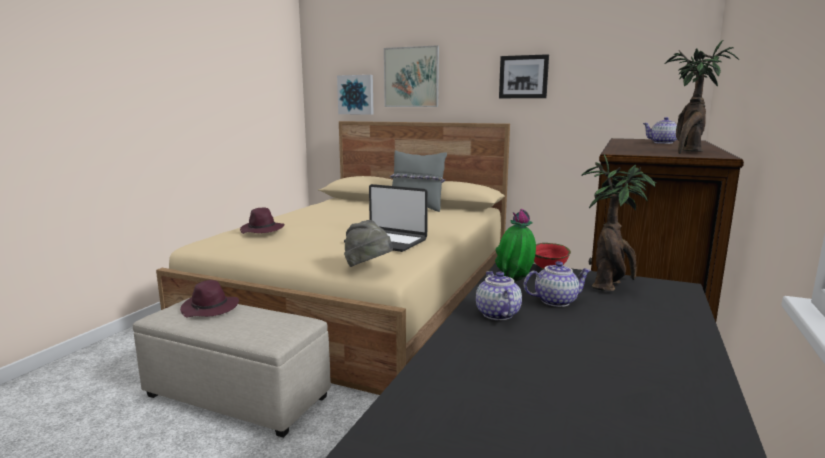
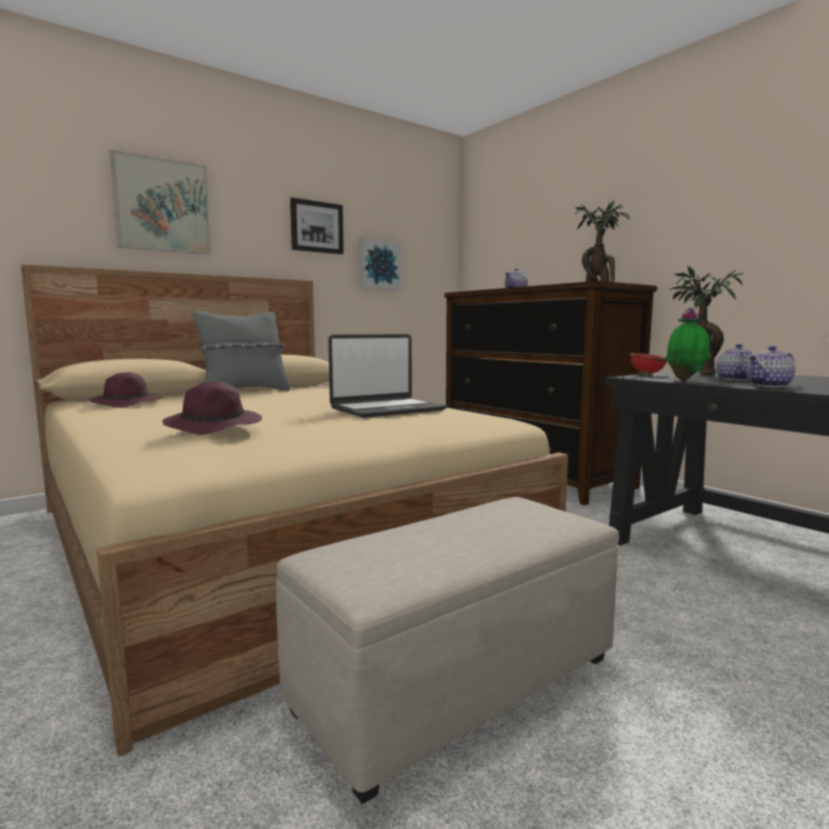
camera: 60 degrees left, 5 degrees down
(210, 309) = (399, 544): purple hat -> purple hat (128, 403)
(356, 95) = (50, 220): picture -> picture (379, 265)
(368, 268) = (491, 421): grey hat -> none
(496, 314) = (769, 386): teapot -> teapot turned 45 degrees counterclockwise

